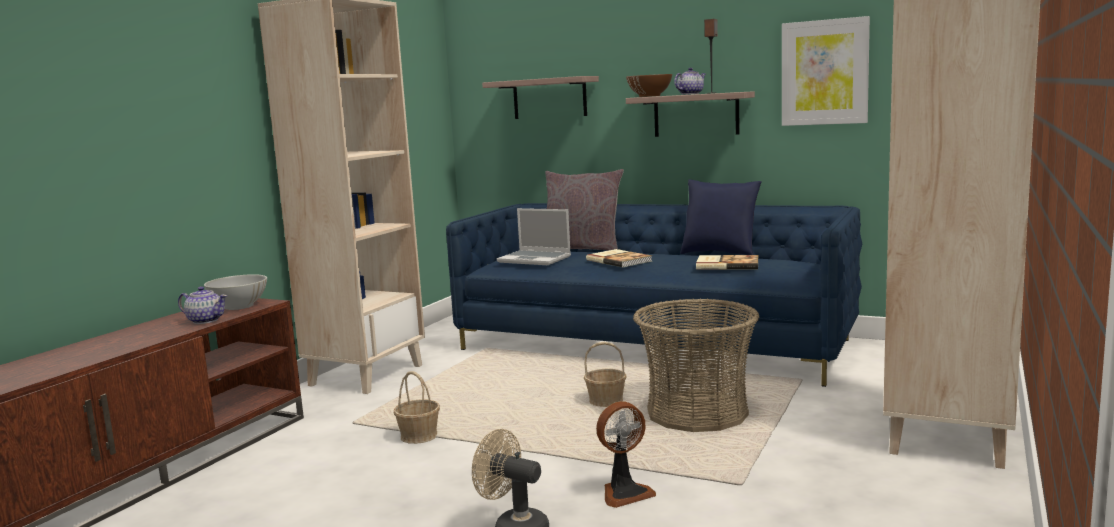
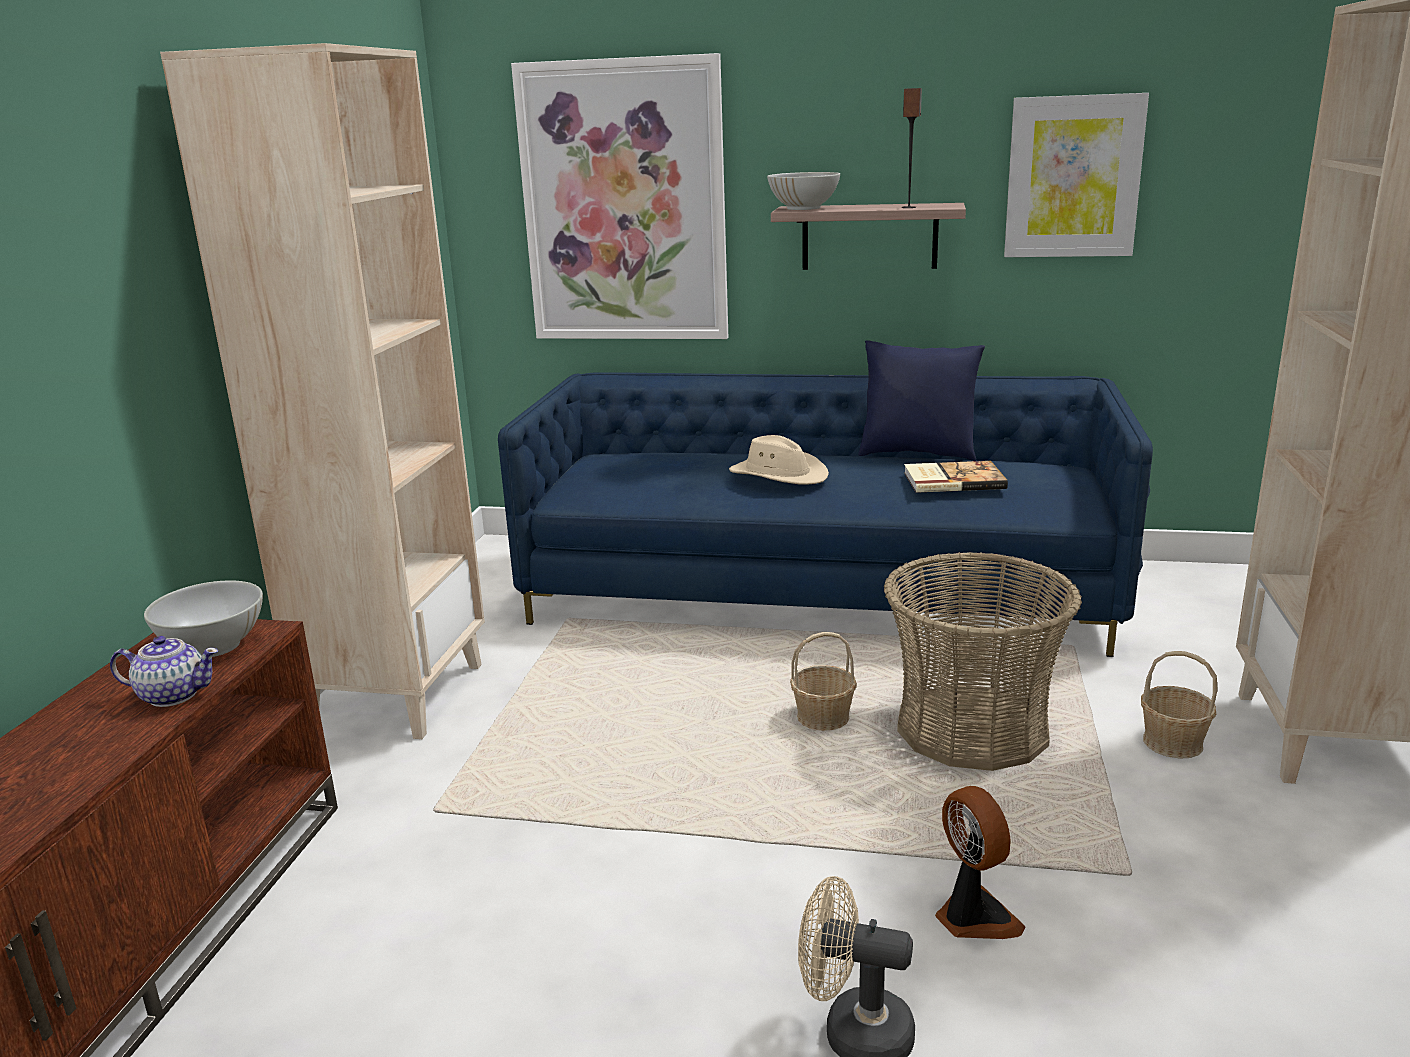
camera: 15 degrees left, 10 degrees up
(419, 435) = (567, 827): basket -> basket (1172, 742)
(535, 259) = (640, 476): laptop -> none
(549, 98) = (624, 203): shelf -> picture
(582, 249) = (694, 448): grey pillow -> none
(619, 260) = (778, 475): book -> beige hat
(624, 493) = (973, 917): fan -> fan turned 75 degrees counterclockwise
(650, 96) = (804, 208): brown bowl -> white bowl
(690, 94) = (868, 206): teapot -> none

